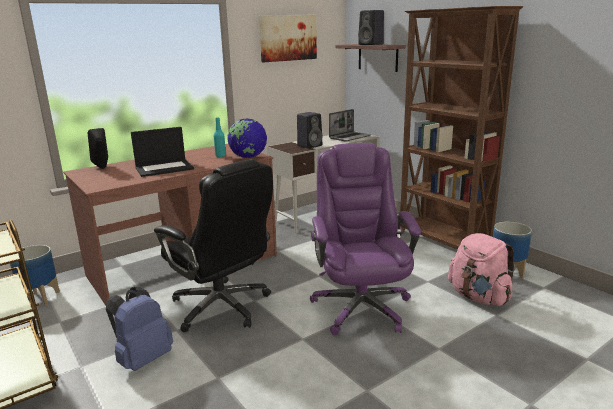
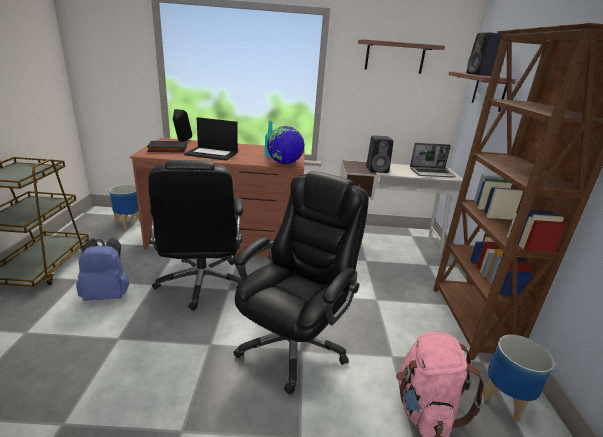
camera: 35 degrees right, 5 degrees up
(108, 178) = (167, 149): none -> black book
(288, 38) = (394, 57): picture -> shelf
(361, 306) = (294, 344): purple office chair -> black office chair

